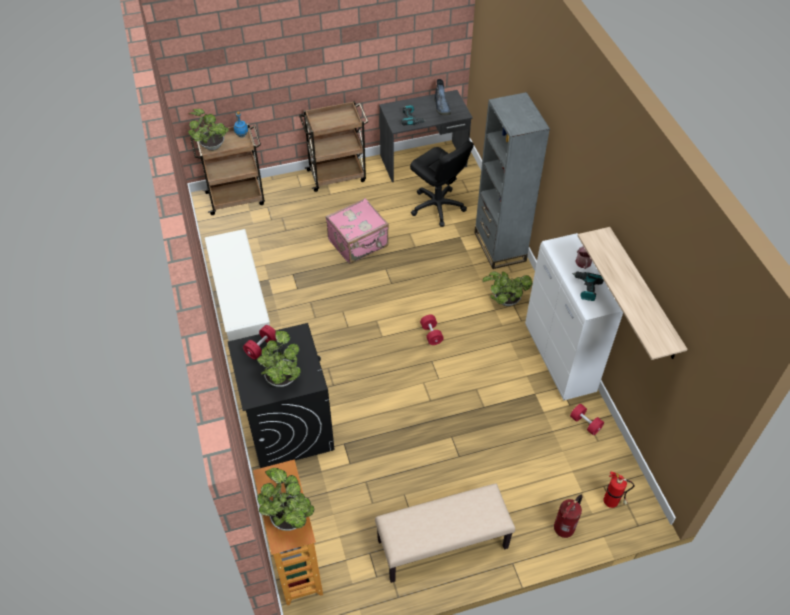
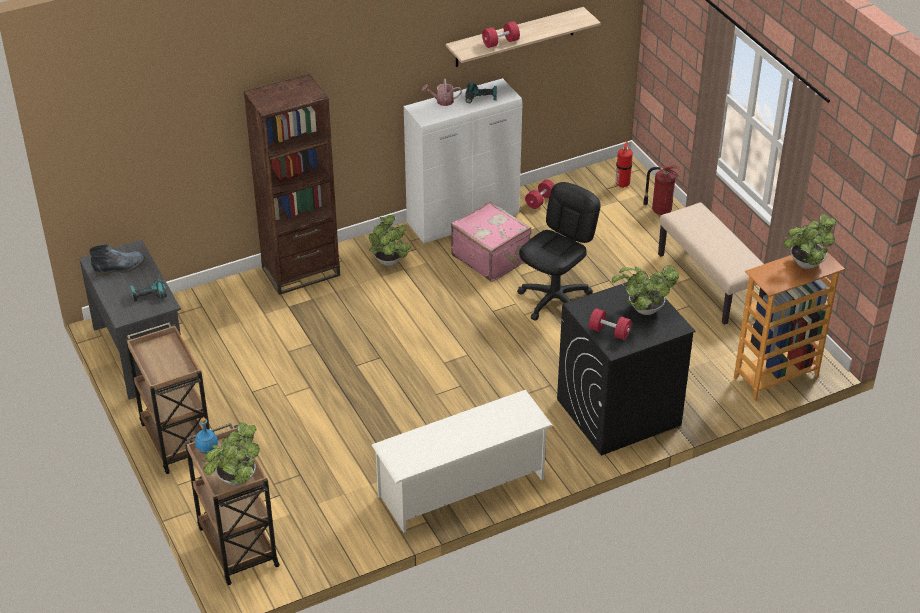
camera: 100 degrees left, 10 degrees down
(359, 243) = (314, 396): pink suitcase -> pink suitcase (491, 257)
(431, 334) = (454, 315): red dumbbell -> red dumbbell (500, 42)
(437, 207) = (234, 331): black office chair -> black office chair (555, 300)
(499, 247) = (301, 272): grey bookcase -> brown bookcase

